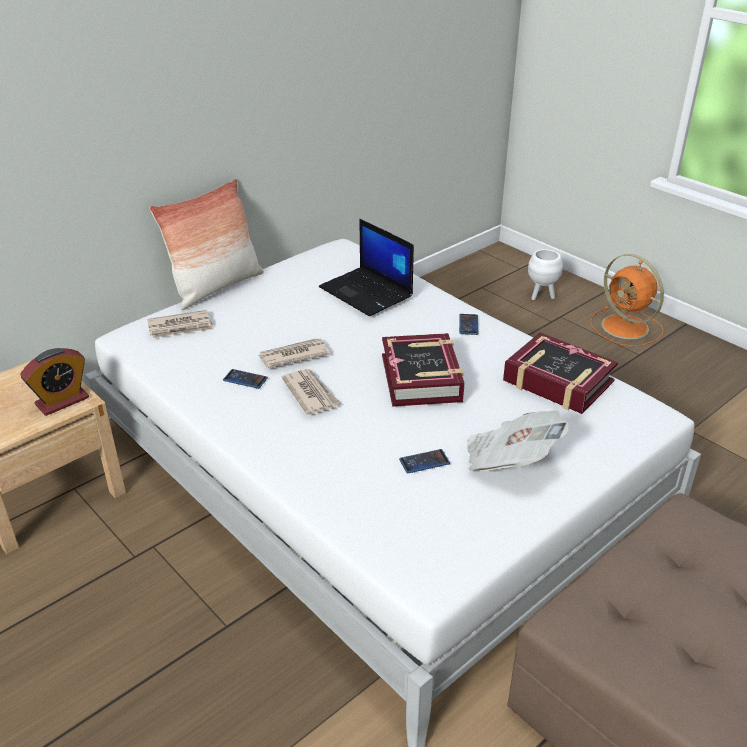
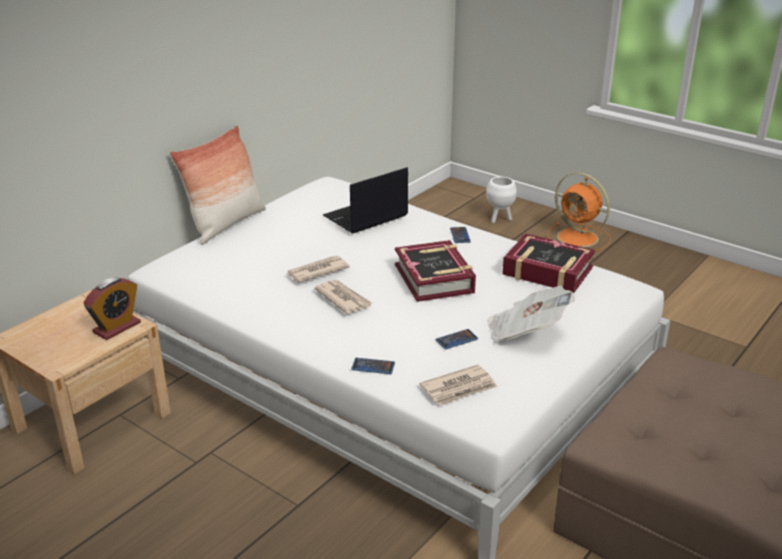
camera: 10 degrees left, 5 degrees down
(181, 327) = (206, 258): newspaper -> newspaper (459, 388)
(245, 379) = (281, 293): phone -> phone (373, 366)
(367, 292) = (365, 217): laptop -> laptop turned 105 degrees clockwise

